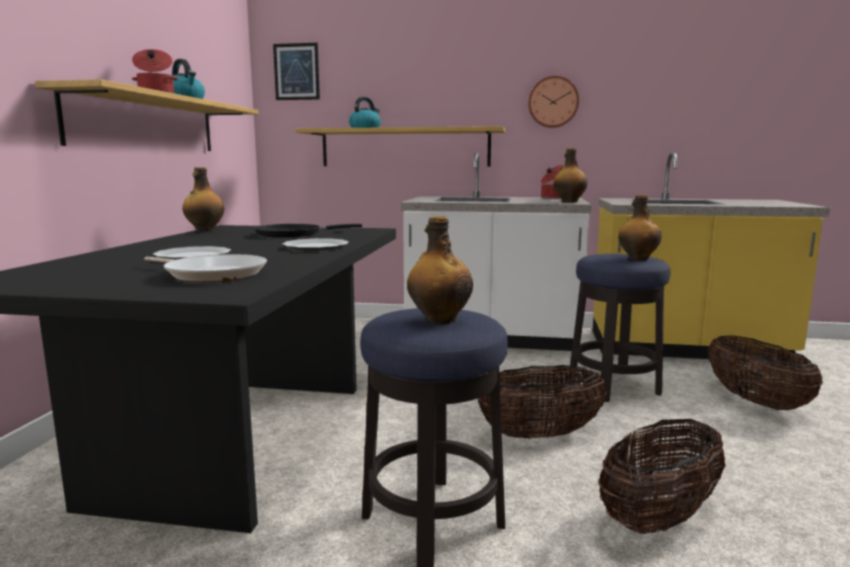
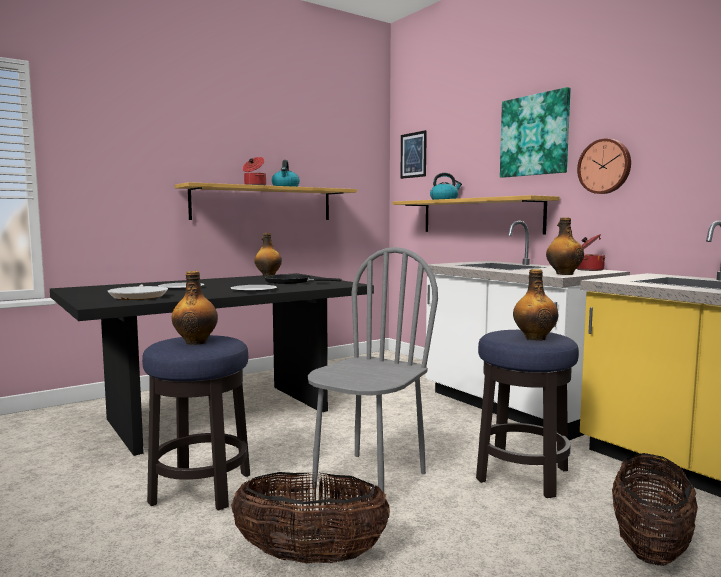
camera: 45 degrees right, 5 degrees down
(474, 65) = (534, 135): none -> picture
(540, 435) = (369, 479): basket -> grey chair

